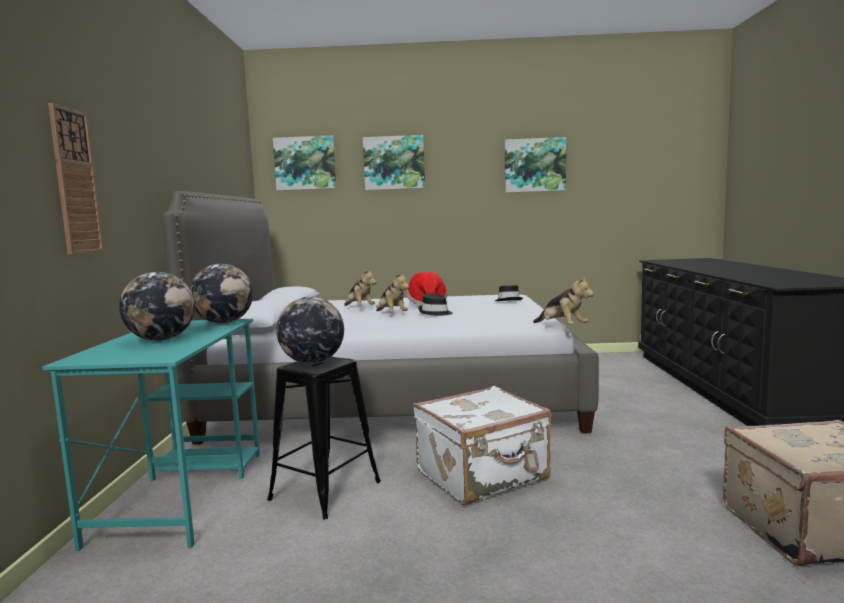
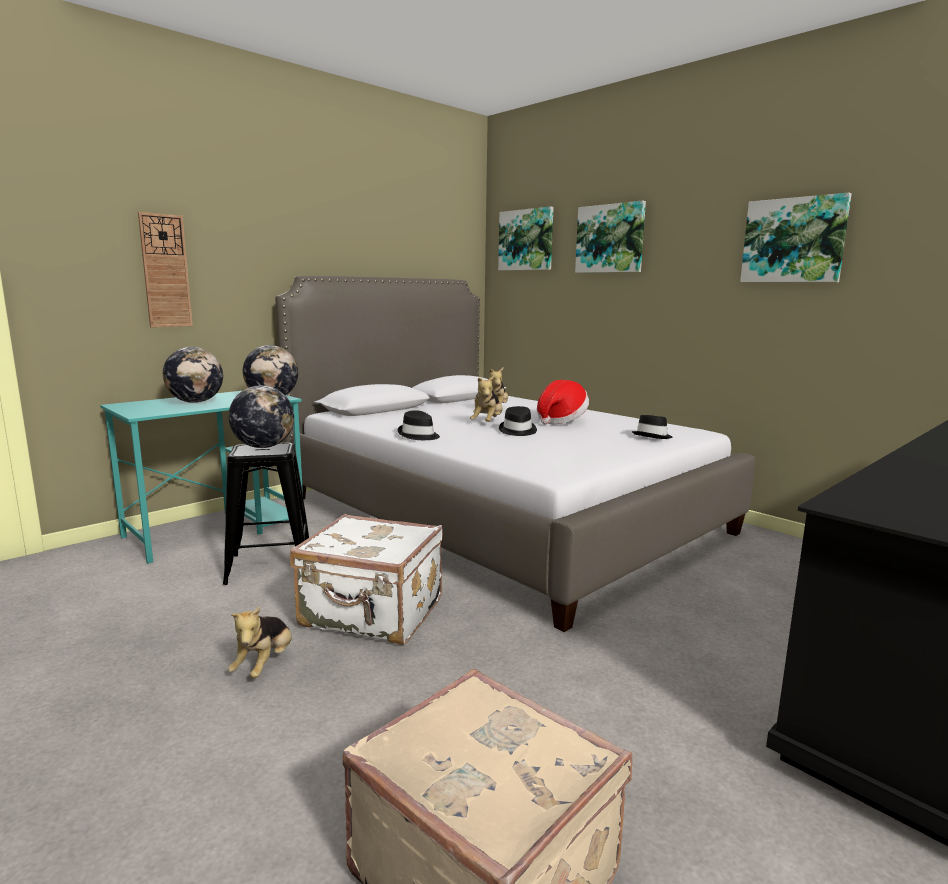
camera: 45 degrees right, 5 degrees up
(385, 329) = (418, 435): none -> black hat
(562, 327) = (551, 481): plush toy -> plush toy (265, 664)

